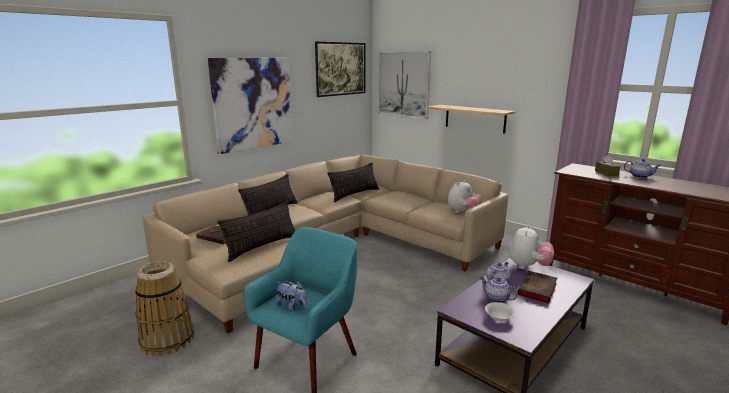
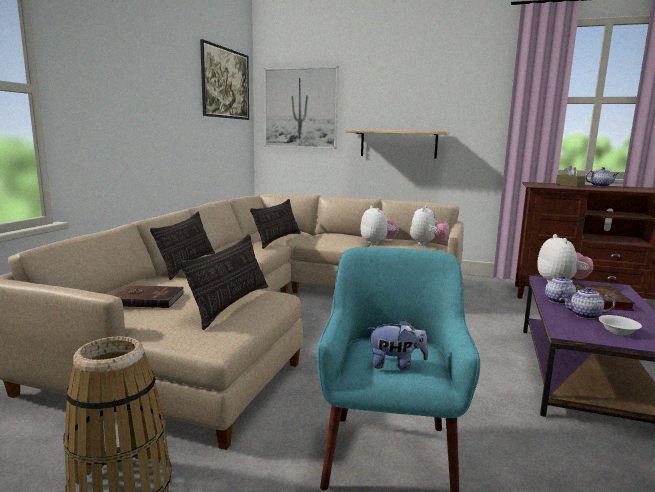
camera: 25 degrees left, 5 degrees down
(253, 103) = (133, 111): picture -> none
(427, 205) = (378, 243): none -> plush toy

